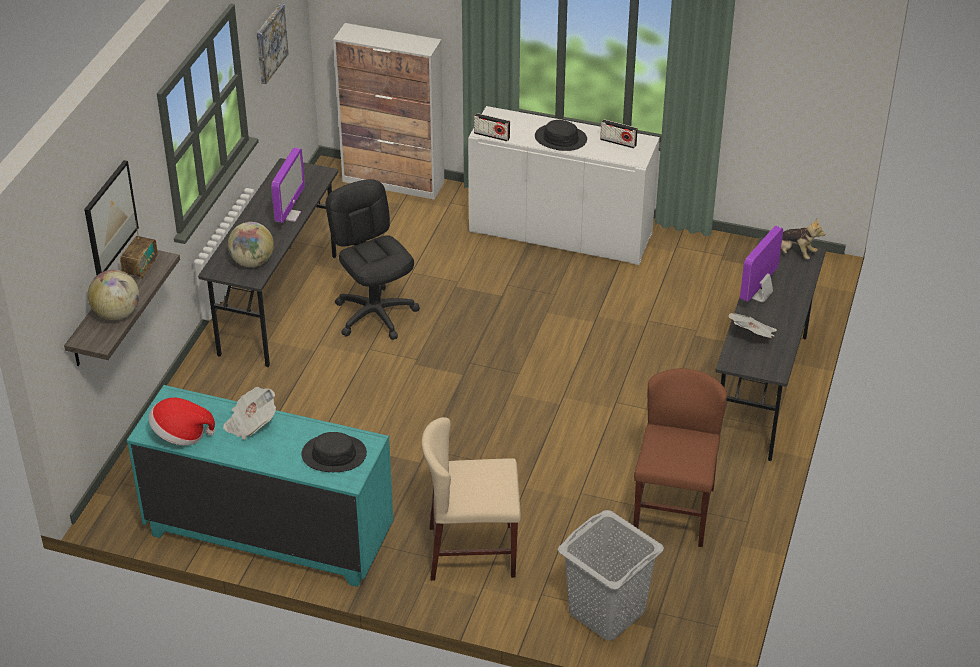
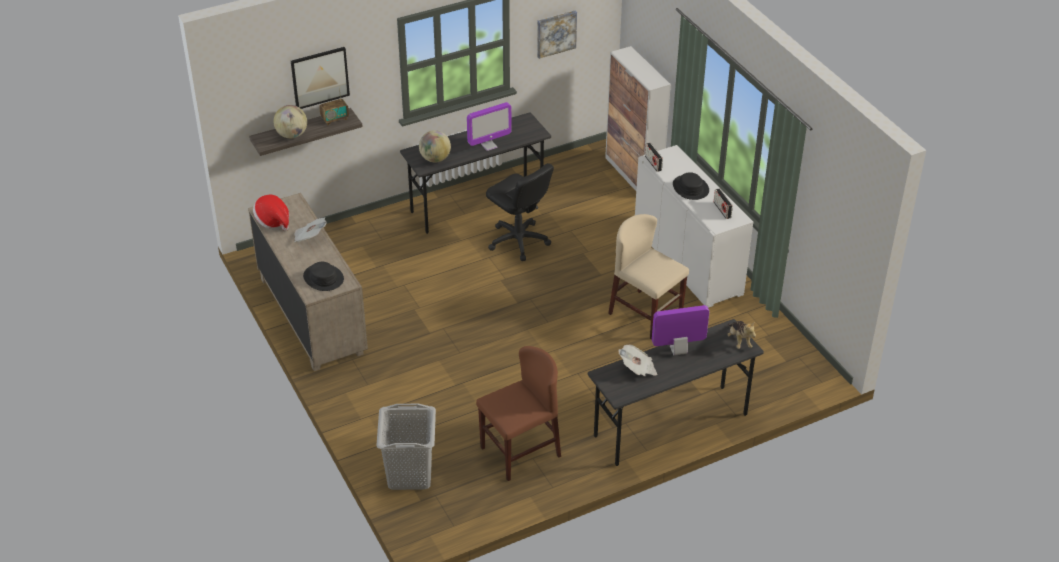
camera: 45 degrees right, 0 degrees up
(269, 533) = (311, 316): turquoise dresser -> beige dresser
(375, 314) = (518, 241): black office chair -> black office chair turned 120 degrees clockwise
(472, 552) = (389, 395): beige chair -> beige chair (645, 315)

